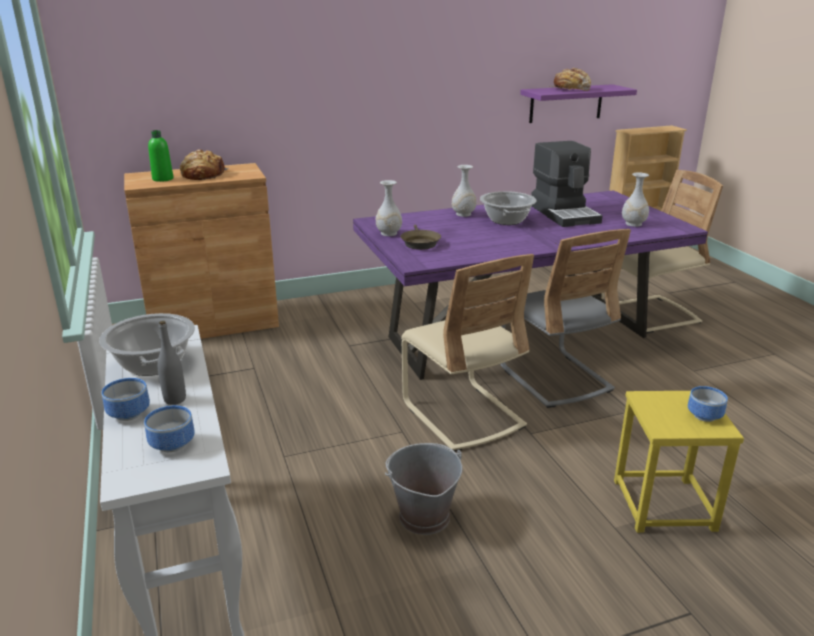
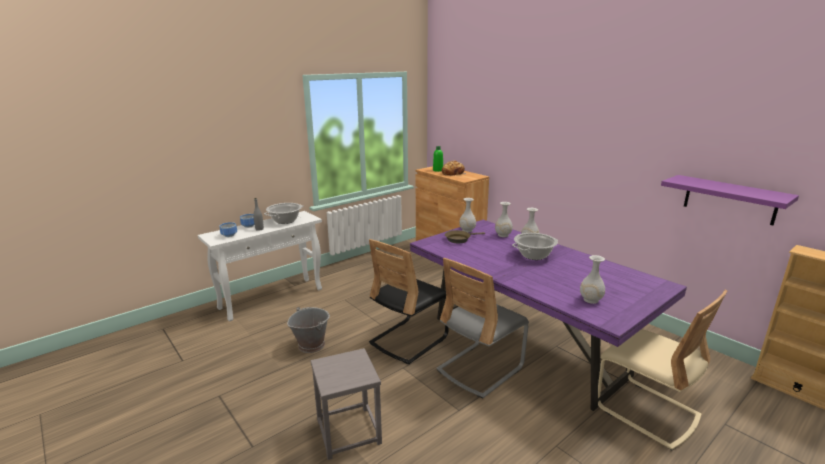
camera: 70 degrees right, 5 degrees down
(426, 220) = (503, 235): none -> white vase
(462, 414) = (409, 340): beige chair -> black chair
(565, 214) = (579, 272): coffee machine -> none
(571, 89) = (716, 185): bread -> none
(663, 505) = (348, 432): yellow stool -> grey stool
(706, 415) = (343, 379): bowl -> none

